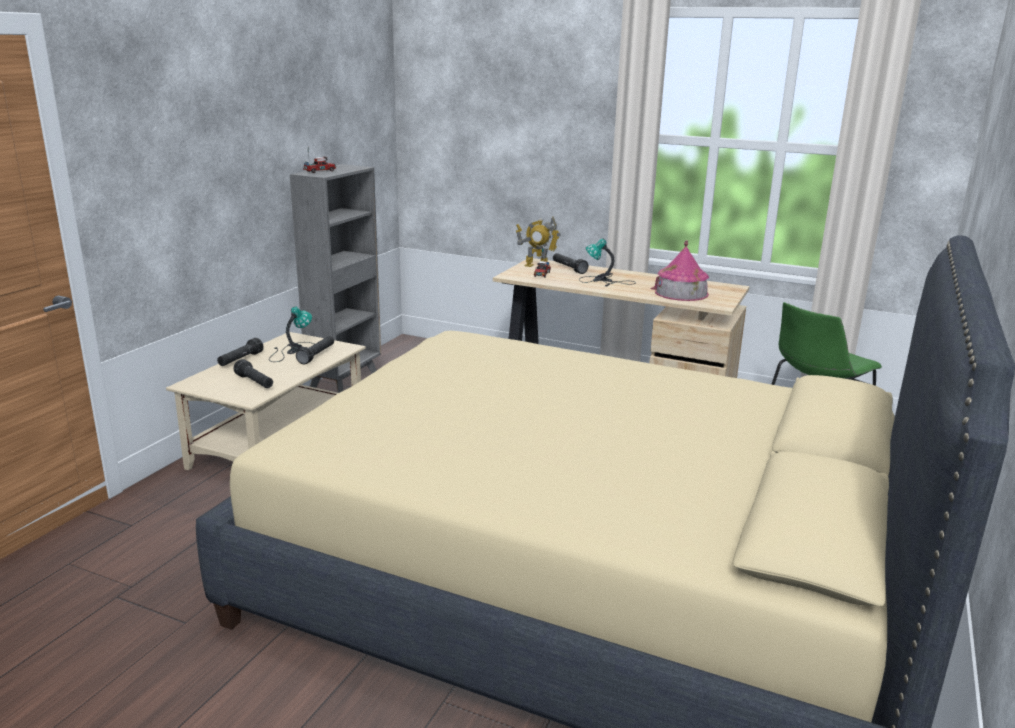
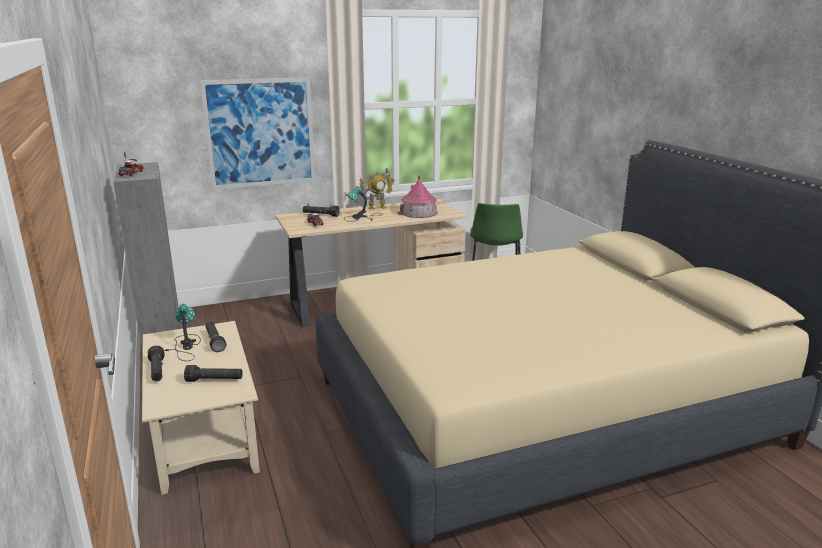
camera: 45 degrees left, 0 degrees up
(536, 266) = (297, 219): toy robot -> toy robot (377, 207)
(538, 158) = (260, 133): none -> picture

